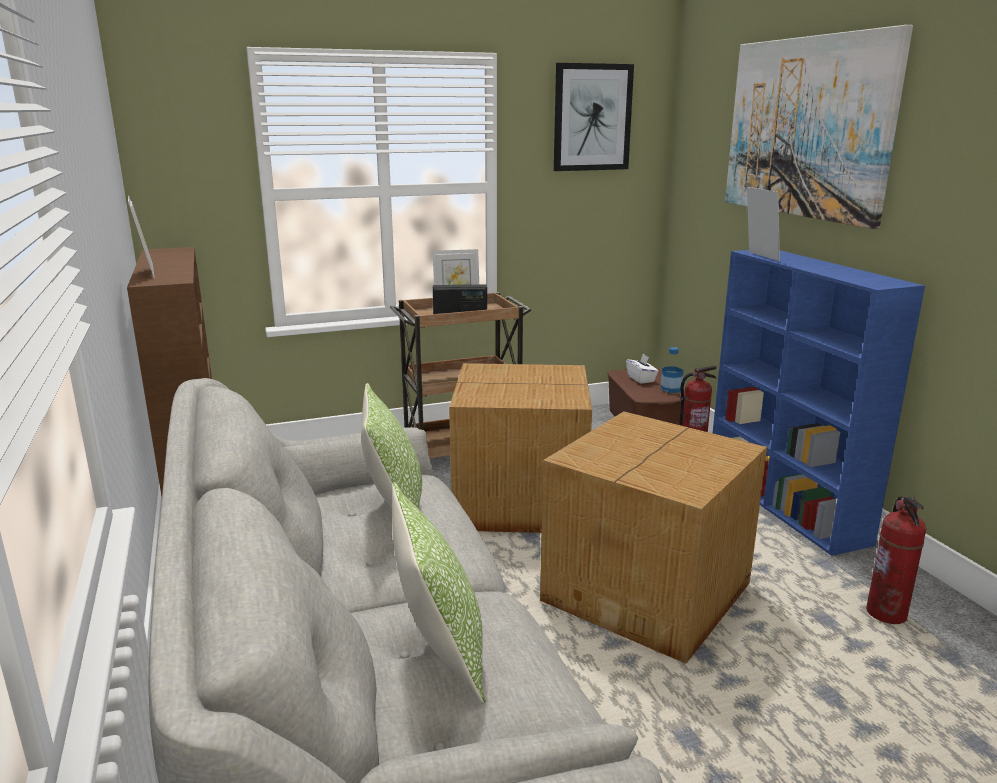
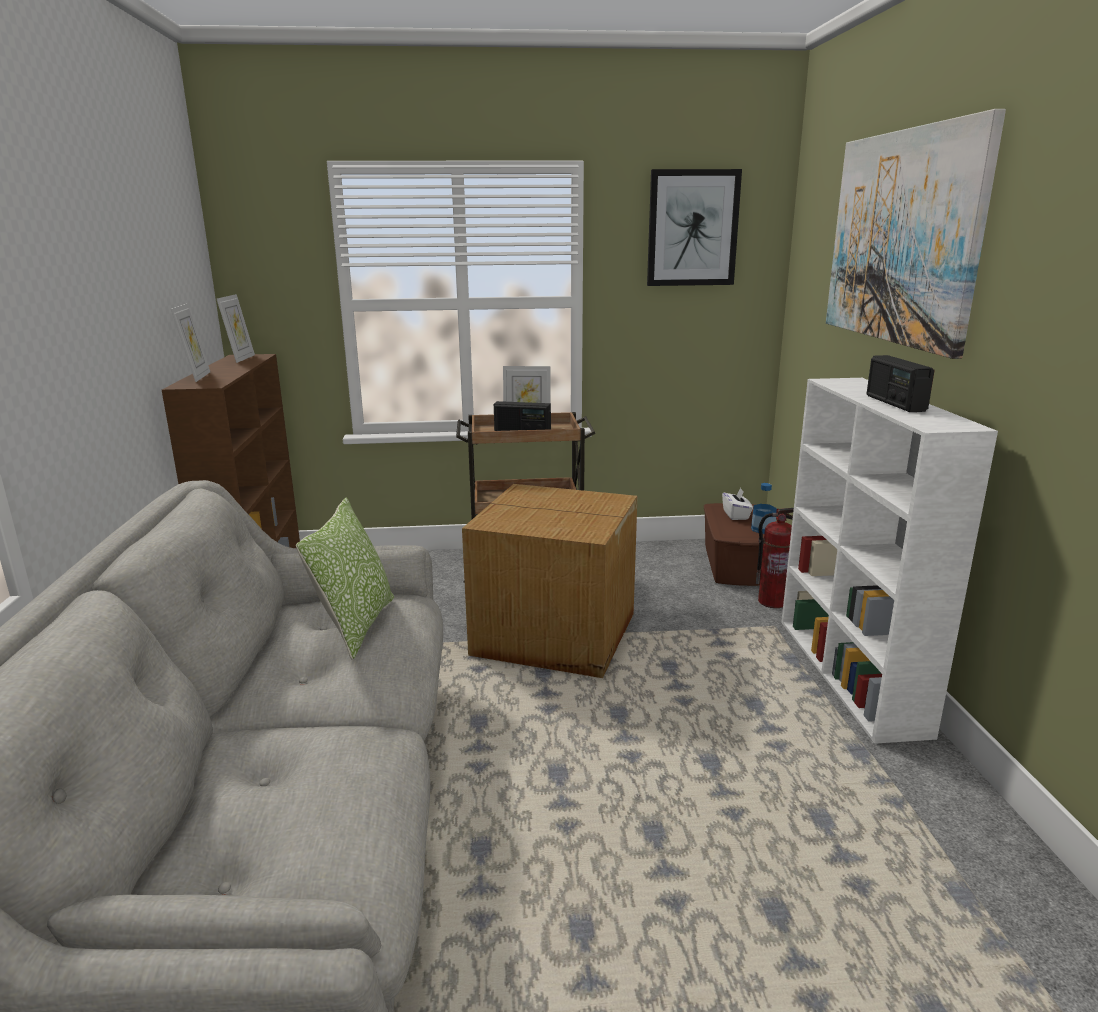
camera: 15 degrees right, 0 degrees up
(440, 651) = (285, 785): pillow -> none
(650, 593) = (635, 754): cardboard box -> none
(759, 256) = (831, 386): picture frame -> picture frame (240, 359)
(785, 504) = (850, 674): blue bookcase -> white bookcase
(825, 268) = (894, 403): none -> radio
(887, 614) = (906, 826): fire extinguisher -> none

